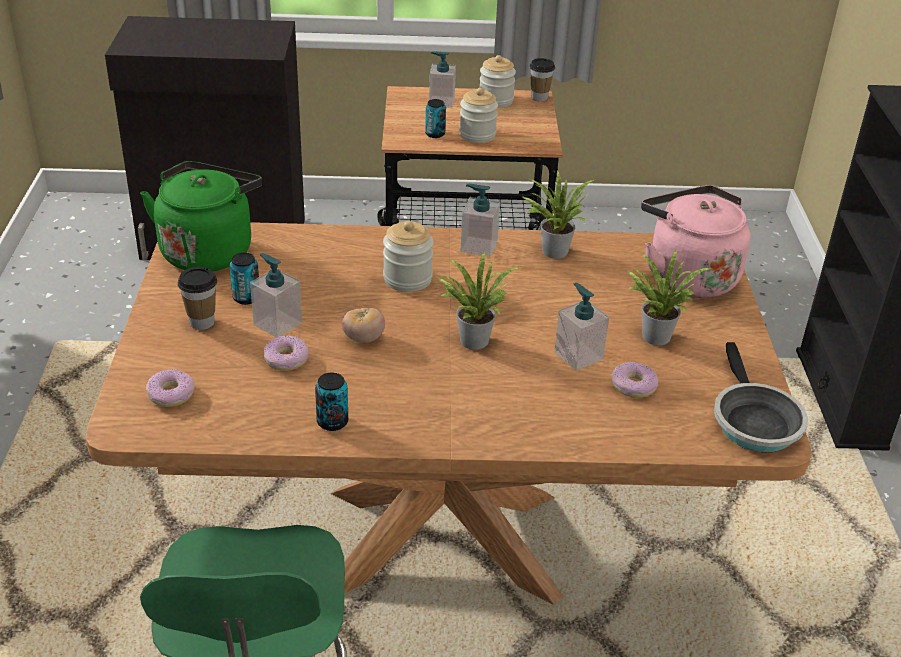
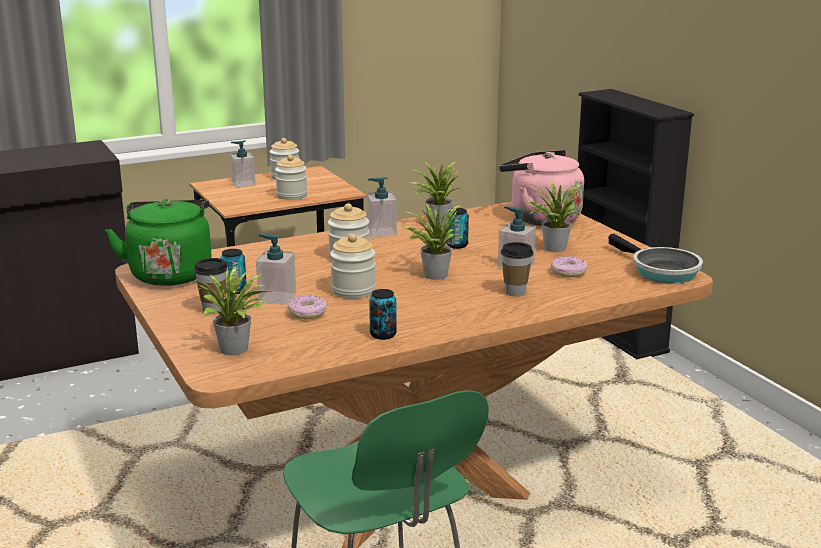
camera: 25 degrees left, 15 degrees down
(171, 394) = (236, 350): donut -> potted plant
(363, 338) = (353, 291): tomato -> jar
(435, 134) = (258, 200): can -> can (457, 245)
(539, 98) = (317, 170): cup -> cup (515, 292)

